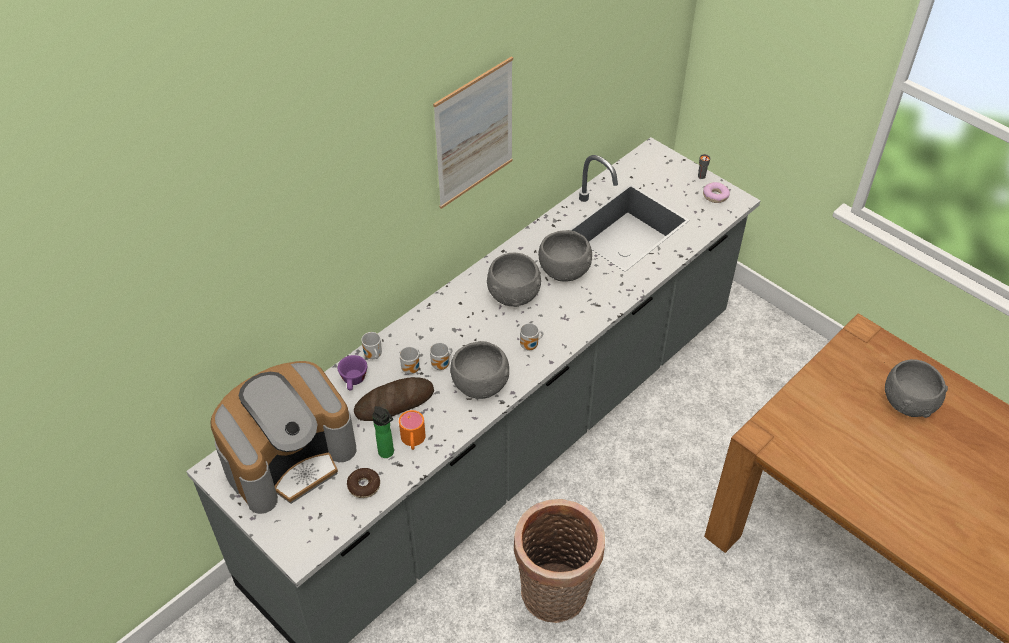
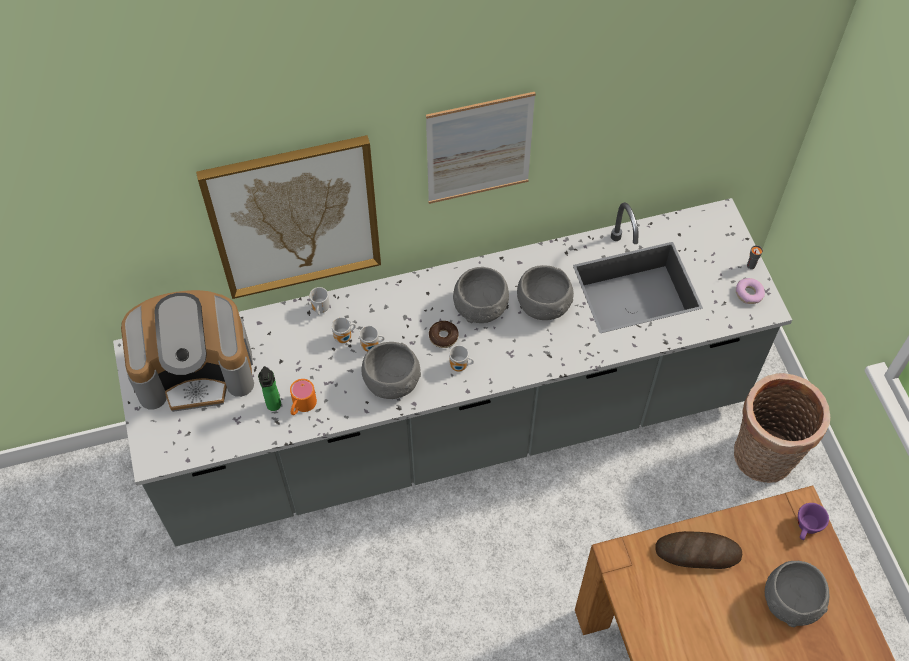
camera: 30 degrees right, 10 degrees up
(335, 259) = (294, 218): none -> picture
(354, 381) = (289, 325): purple cup -> purple cup (807, 528)
(364, 486) = (237, 426): donut -> donut (443, 337)
(394, 402) = (309, 362): bread -> bread (697, 552)
(555, 597) = (406, 591): basket -> basket (762, 459)

